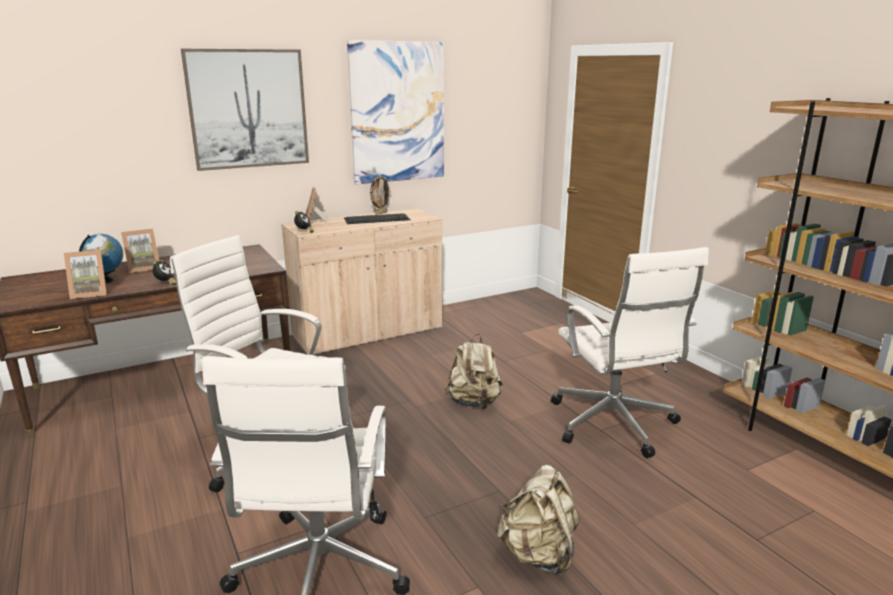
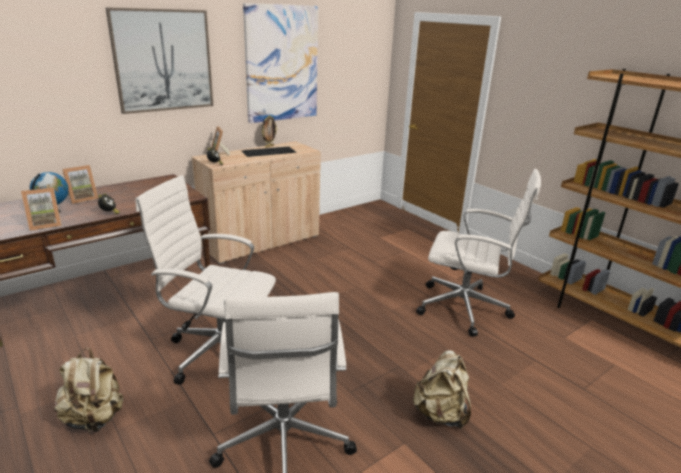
camera: 10 degrees left, 5 degrees up
(474, 403) = (360, 297): beige backpack -> beige backpack (95, 418)
(613, 425) = (465, 308): white office chair -> white office chair turned 45 degrees counterclockwise

